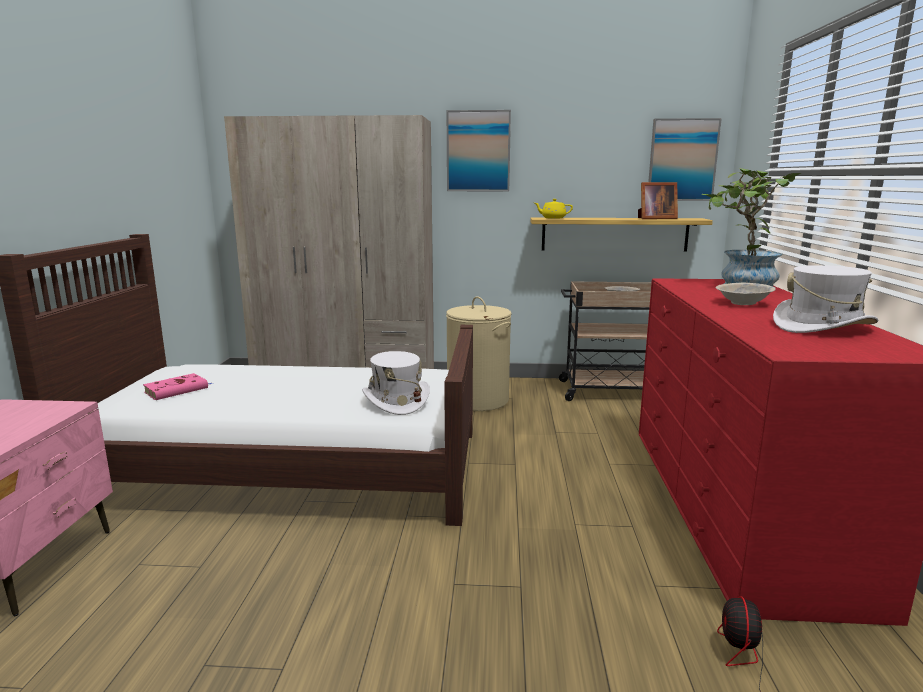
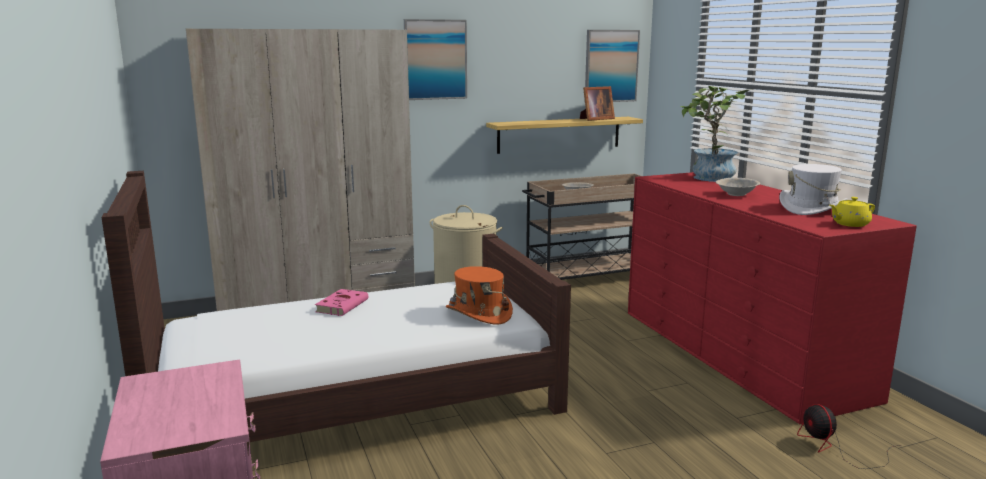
camera: 25 degrees left, 0 degrees up
(178, 390) = (245, 339): pink book -> pink book (343, 305)
(396, 401) = (478, 313): white hat -> orange hat
(552, 218) = (510, 123): yellow teapot -> yellow teapot (849, 224)

